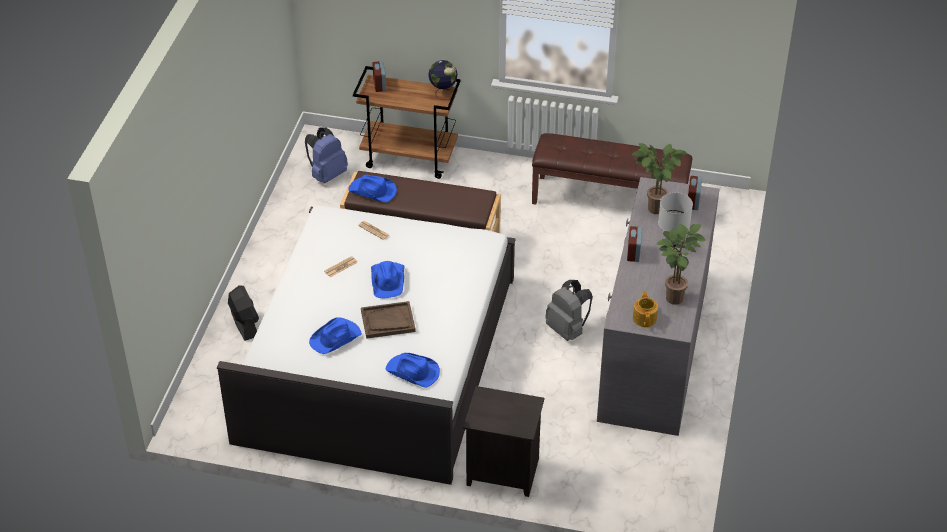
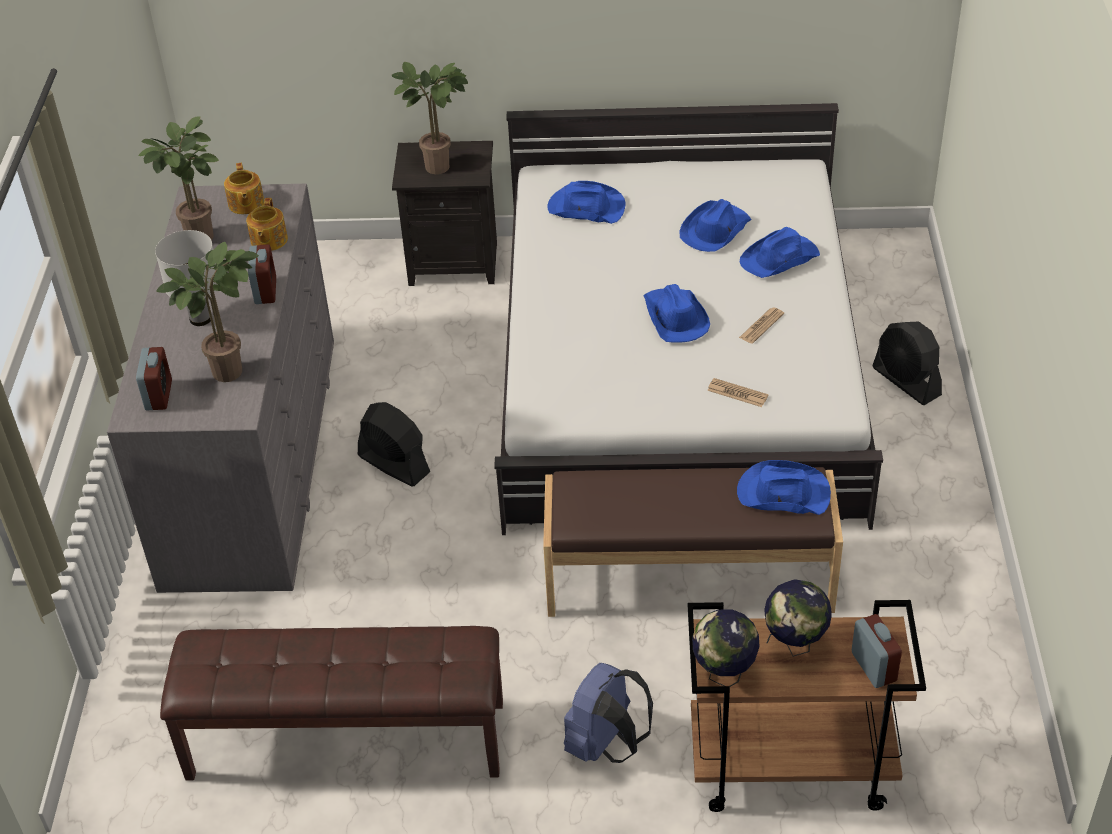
camera: 170 degrees right, 0 degrees up
(306, 309) = (780, 258): none -> blue hat
(327, 174) = (939, 690): blue backpack -> blue backpack (606, 744)
(387, 321) = (649, 262): brown tray -> none
(408, 97) = (795, 645): none -> globe
(505, 409) = (442, 166): none -> potted plant
(568, 329) = (393, 464): grey backpack -> black fan
(631, 287) = (268, 240): none -> teapot

